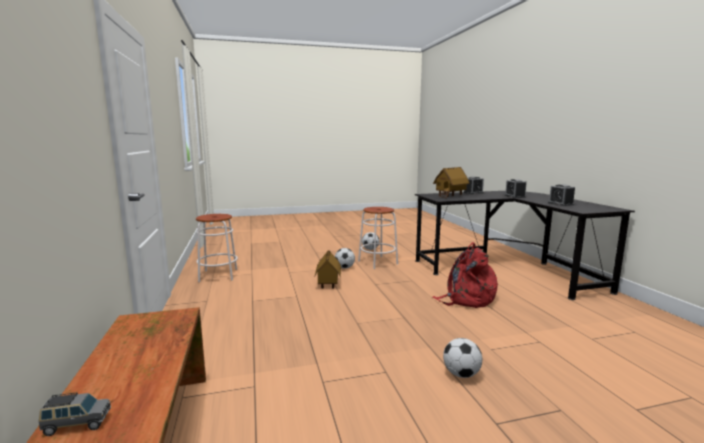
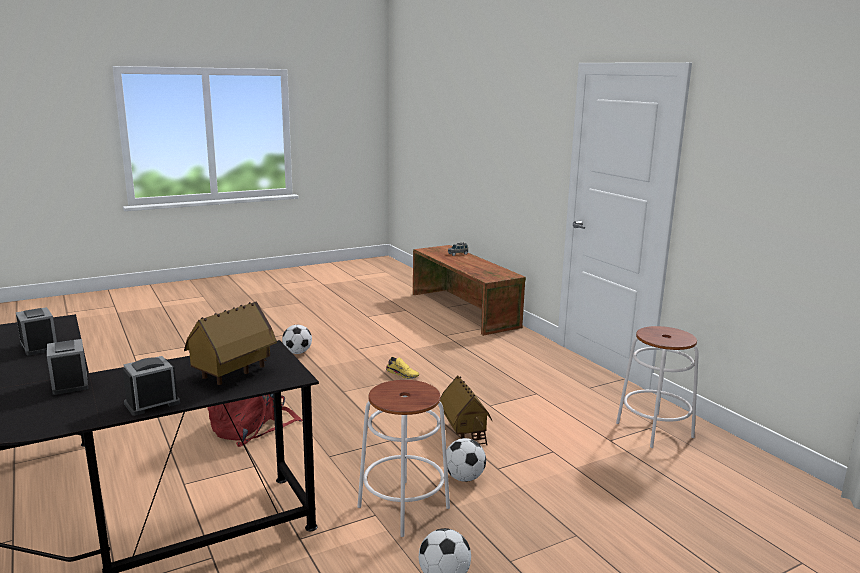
camera: 165 degrees right, 5 degrees up
(345, 328) = (403, 374): none -> yellow shoe

